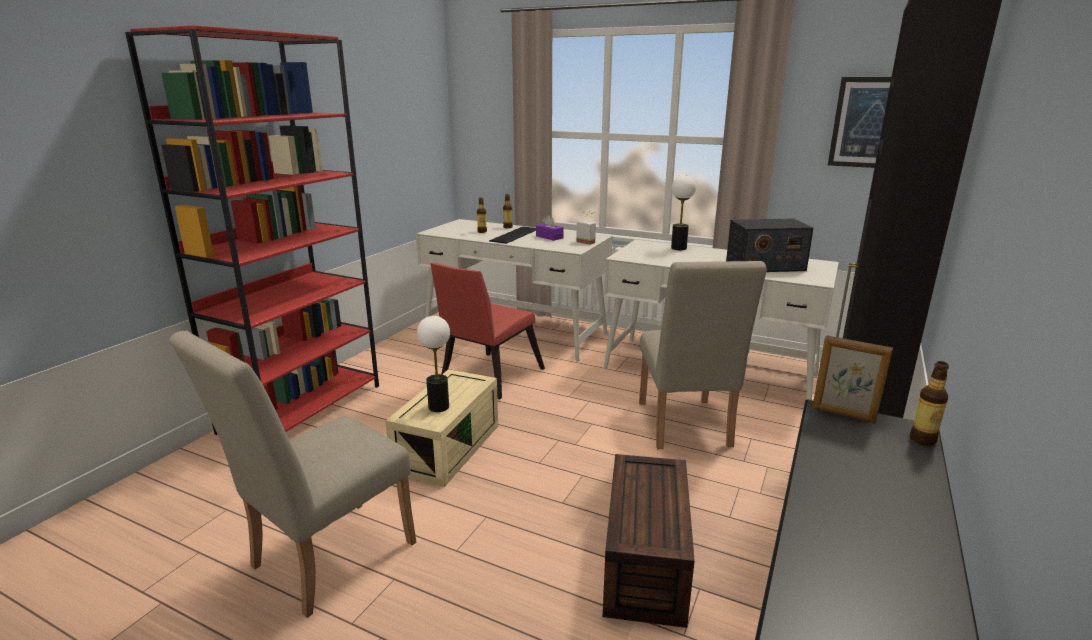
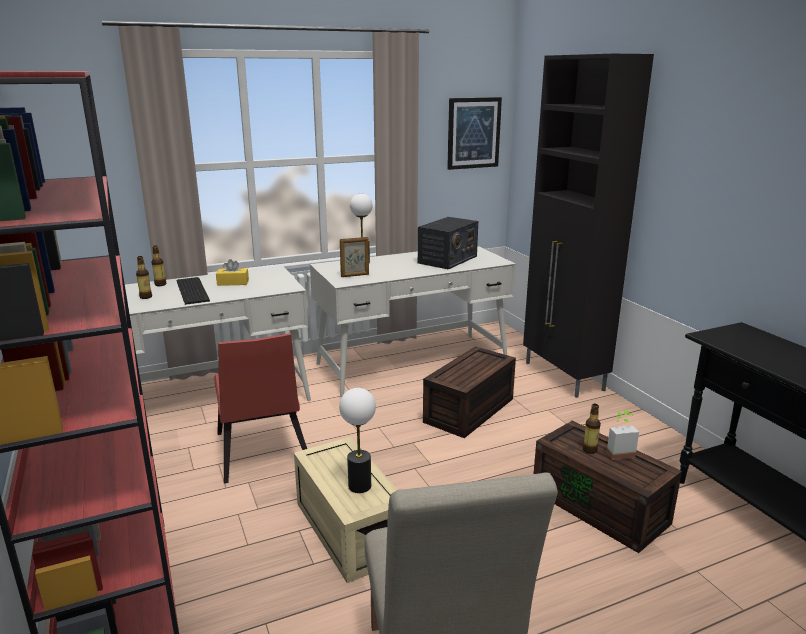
camera: 50 degrees left, 0 degrees up
(549, 237) = (233, 283): purple tissue box -> yellow tissue box
(587, 241) = (279, 277): potted plant -> potted plant (618, 452)
(684, 428) = (469, 411): beige chair -> brown storage box
(843, 415) = (715, 334): picture frame -> picture frame (355, 275)
(922, 440) = (756, 331): bottle -> bottle (589, 450)

